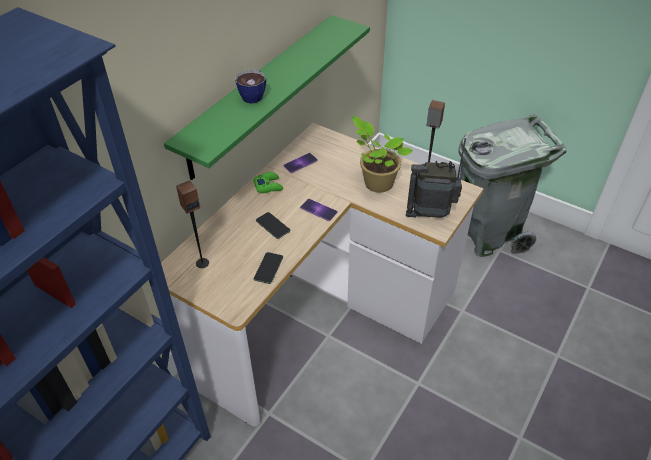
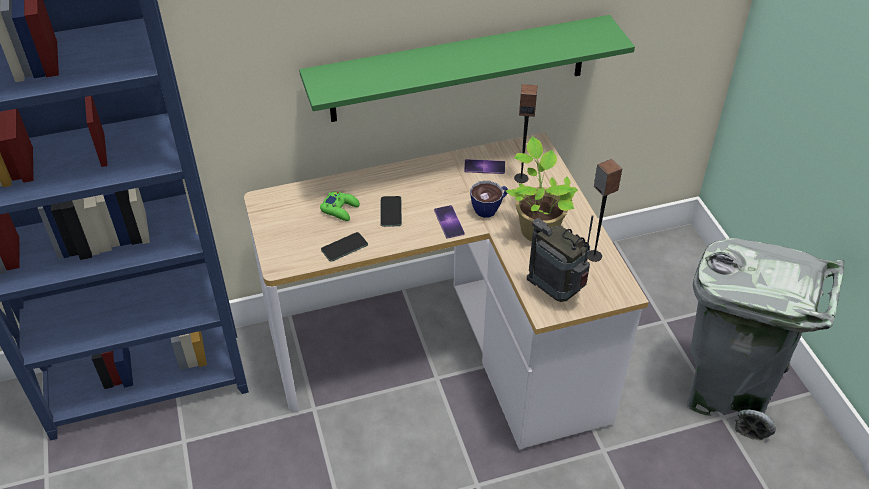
camera: 40 degrees right, 0 degrees up
(202, 263) = (296, 208): speaker -> speaker (521, 178)
(254, 95) = (426, 63): cup -> cup (490, 208)
(268, 186) = (429, 172): green game controller -> green game controller (340, 209)

